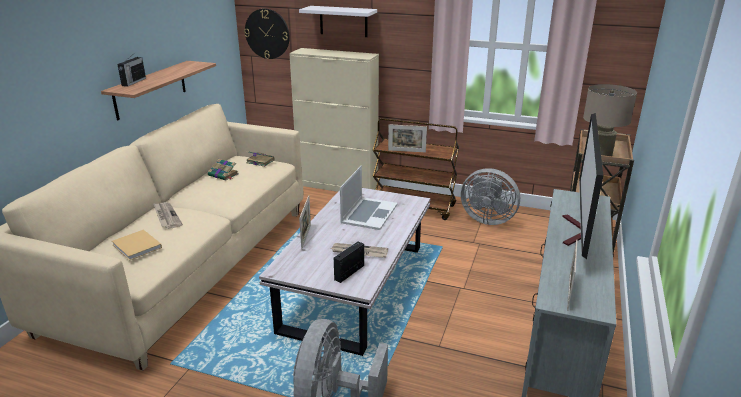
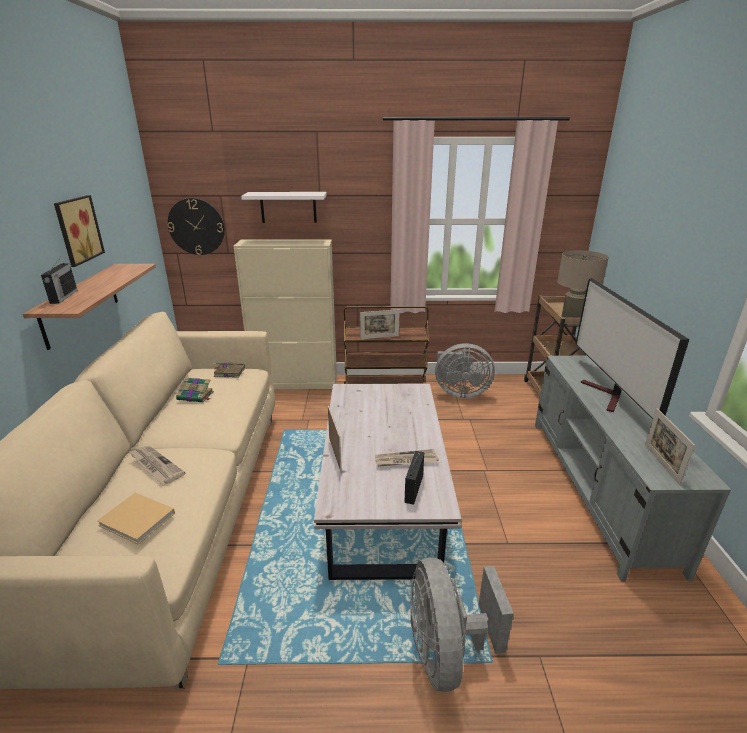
camera: 20 degrees left, 0 degrees up
(155, 32) = (76, 230): none -> picture
(369, 213) = (382, 412): laptop -> none

